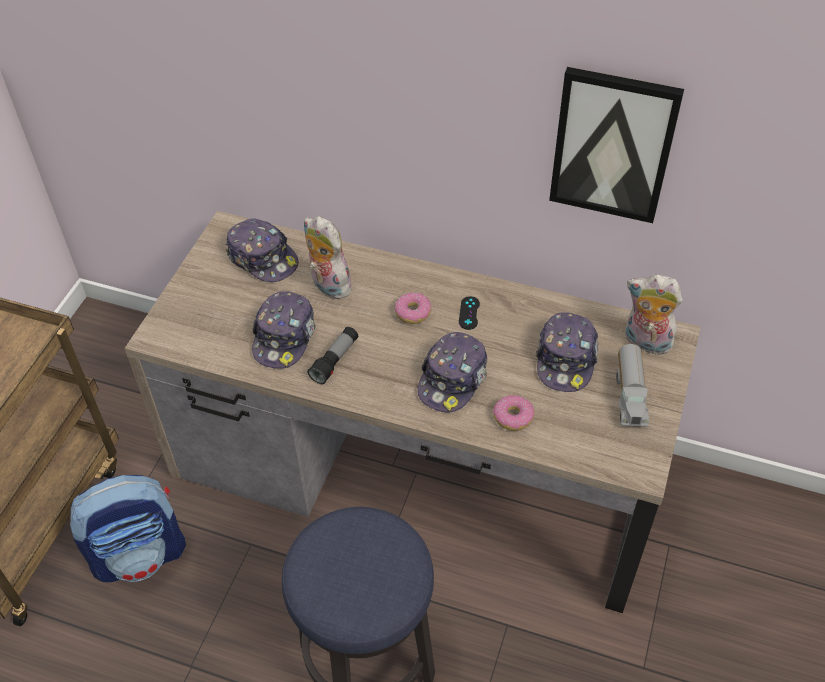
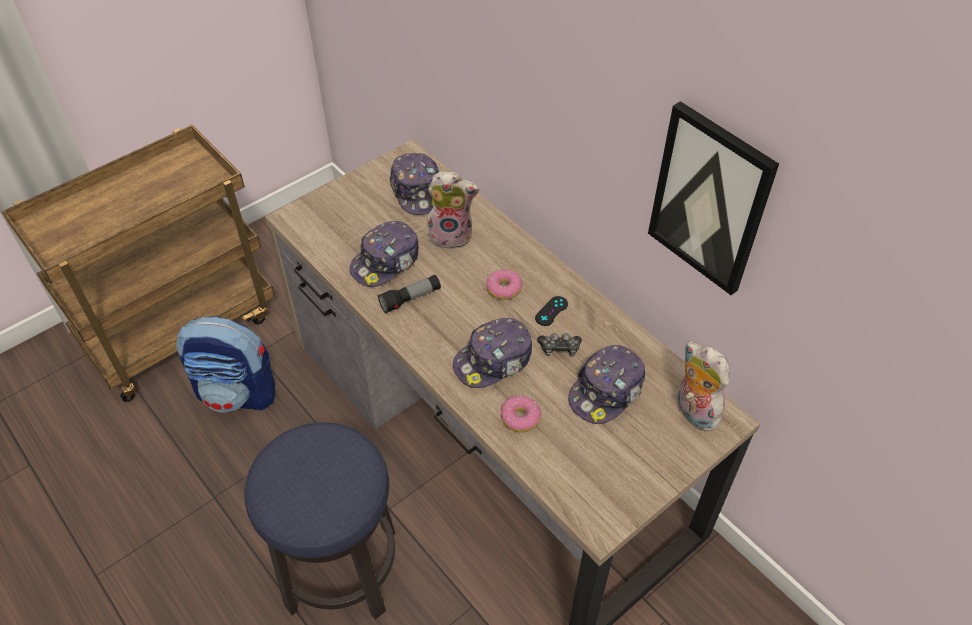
camera: 30 degrees right, 0 degrees up
(327, 285) = (452, 235): plush toy -> plush toy turned 105 degrees clockwise
(500, 342) = (559, 348): none -> game controller
(631, 396) = (641, 453): toy truck -> none

